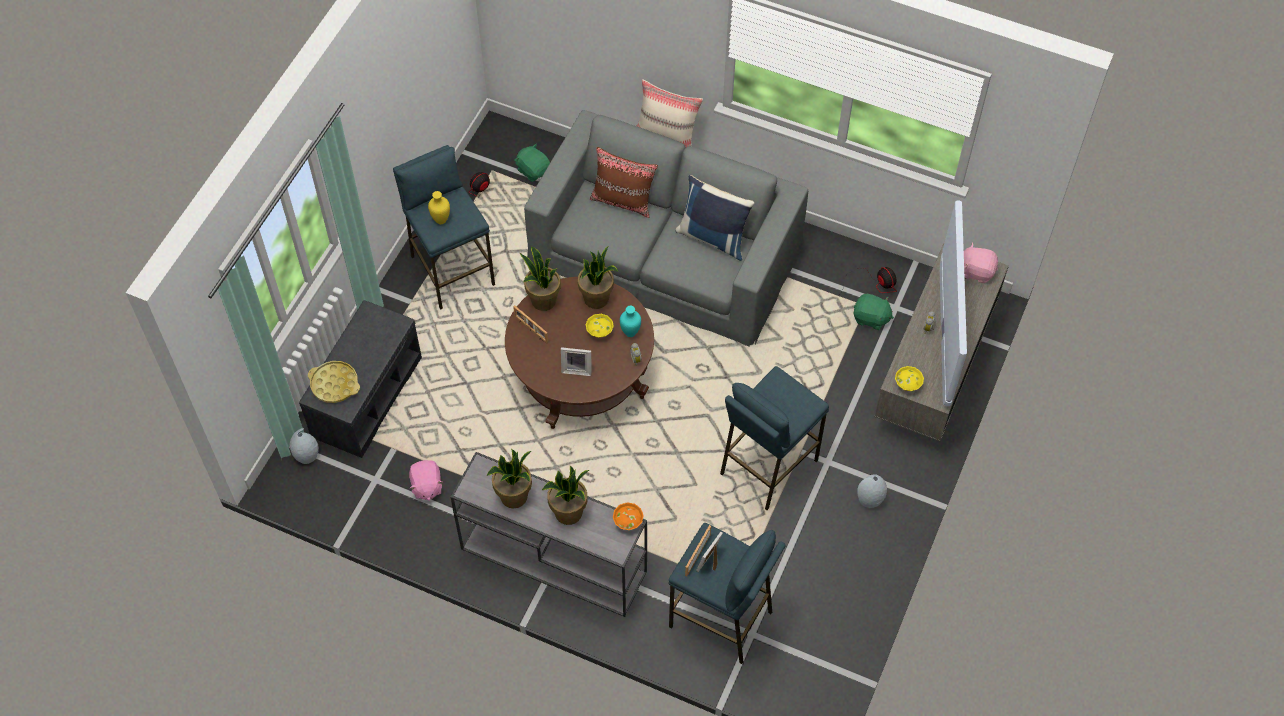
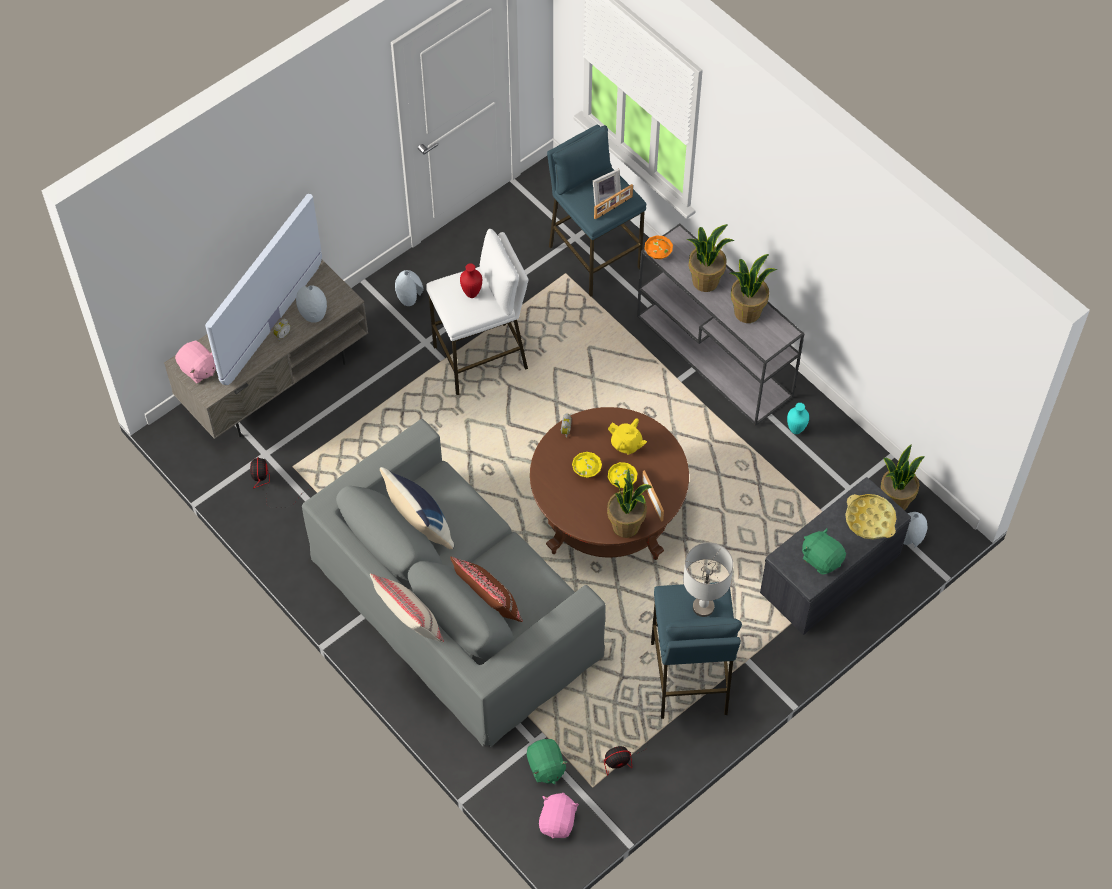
camera: 155 degrees left, 0 degrees up
(426, 486) = (803, 464): pink plush toy -> pink plush toy (558, 821)
(441, 221) = (703, 607): yellow vase -> grey table lamp
(577, 369) = (626, 444): picture frame -> yellow teapot
(597, 299) = (572, 506): potted plant -> potted plant (895, 501)
(629, 333) = (558, 458): turquoise vase -> turquoise vase (796, 430)
(767, 466) = (481, 359): blue stool -> white stool
(780, 406) = (471, 294): none -> red vase
(871, 318) = (296, 453): green plush toy -> green plush toy (821, 558)
(908, 385) = (337, 294): yellow bowl -> yellow bowl (621, 481)
(915, 357) = (314, 315): none -> grey vase

